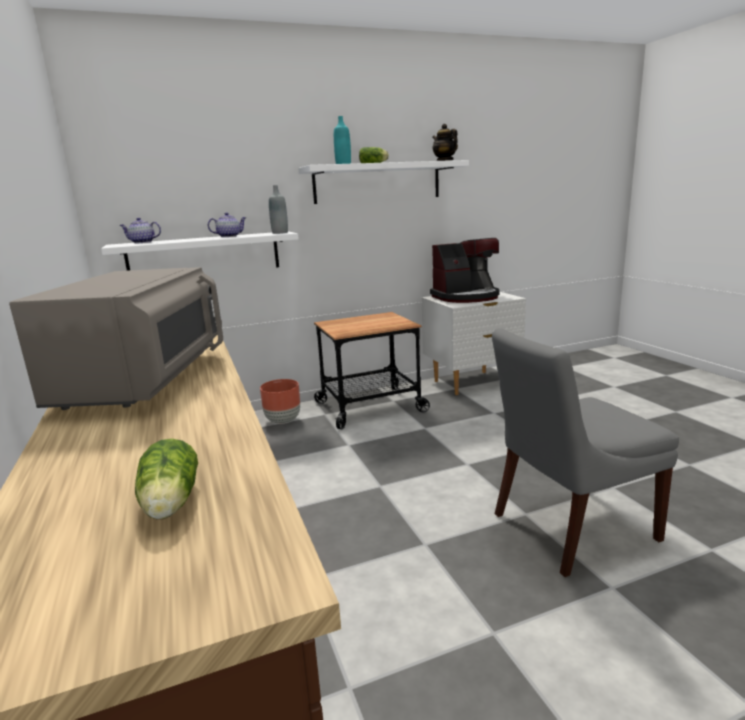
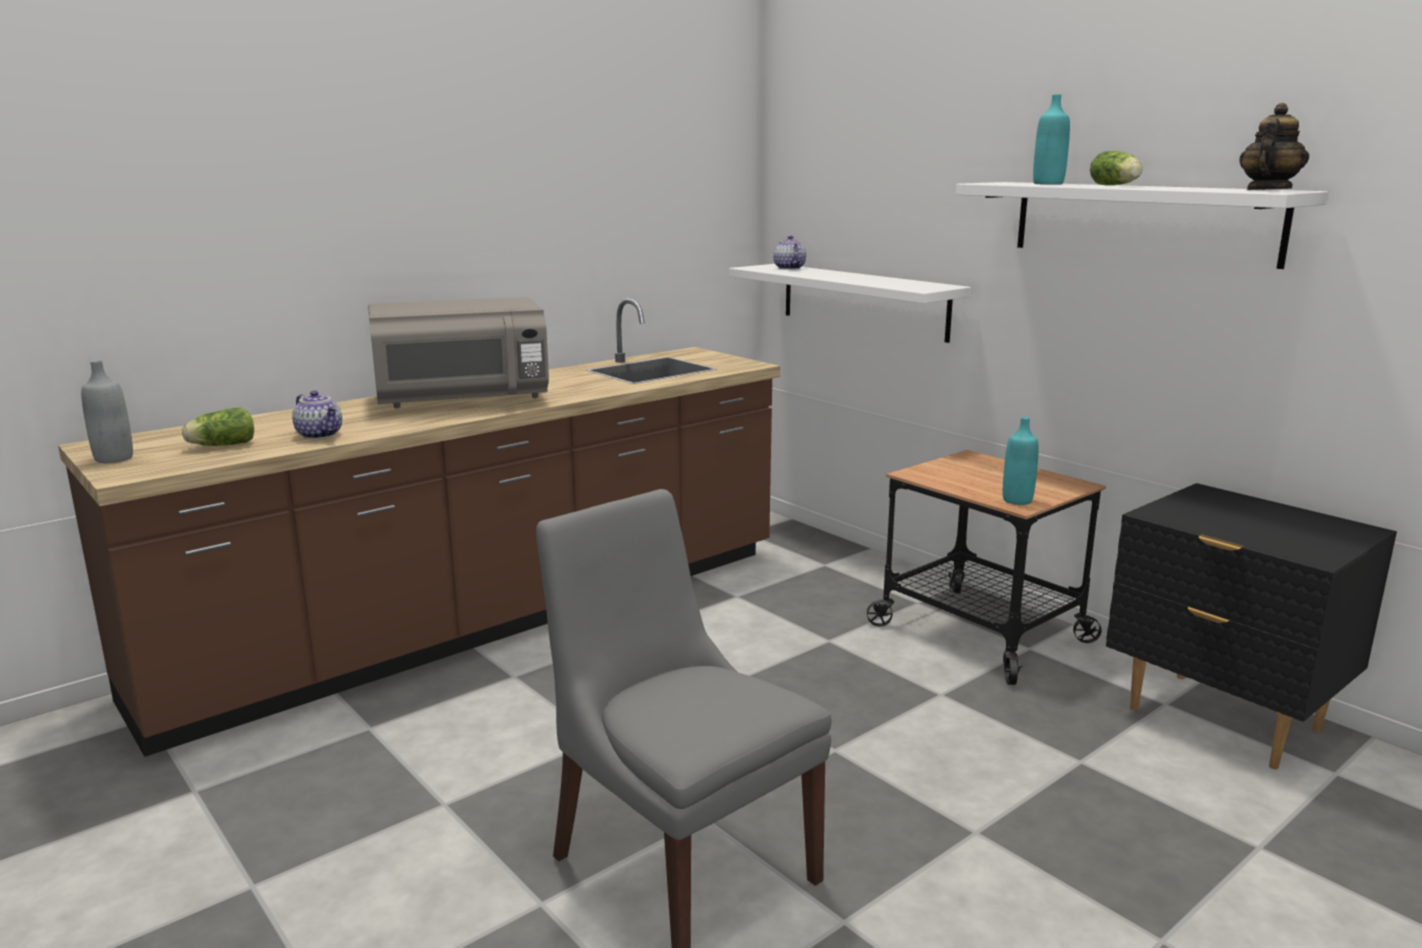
camera: 70 degrees right, 0 degrees up
(229, 236) = (868, 279): teapot -> teapot (321, 435)
(280, 233) = (926, 287): grey bottle -> grey bottle (114, 458)
(283, 421) = (866, 579): brown planter -> none
(400, 324) = (1017, 500): none -> turquoise bottle
(466, 297) = (1251, 517): coffee machine -> none
(471, 383) = (1222, 720): white nightstand -> black nightstand

